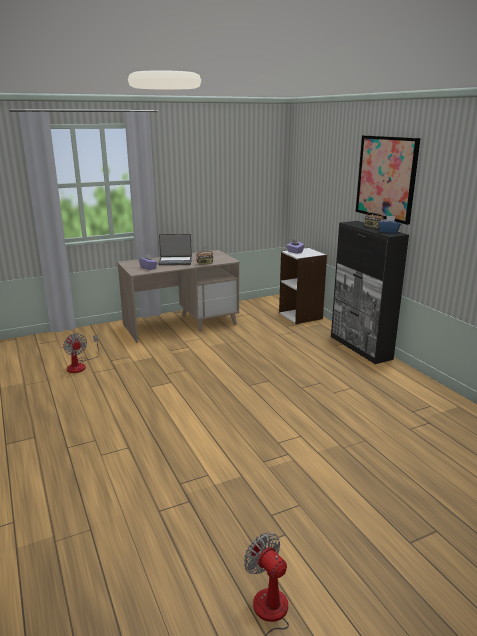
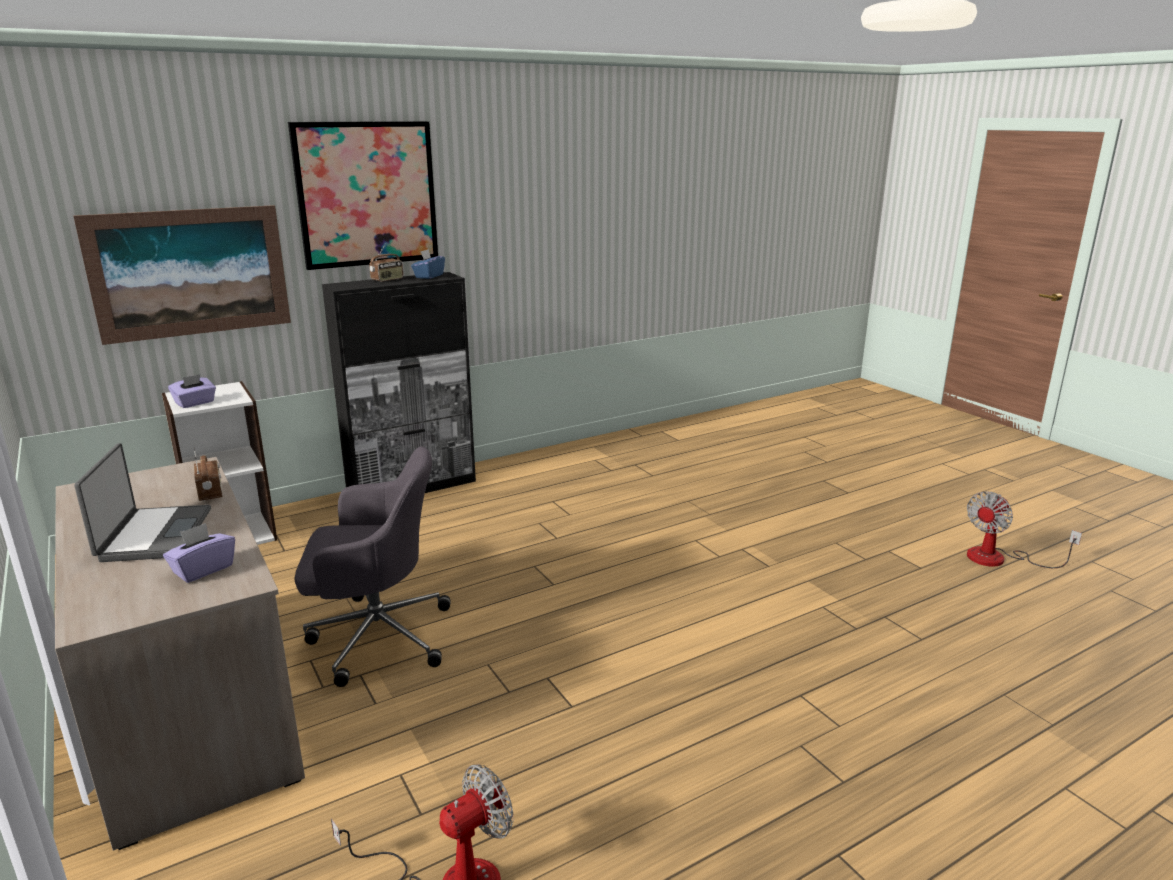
camera: 95 degrees left, 0 degrees up
(213, 348) = (376, 636): none -> grey office chair
(326, 200) = (190, 273): none -> picture

